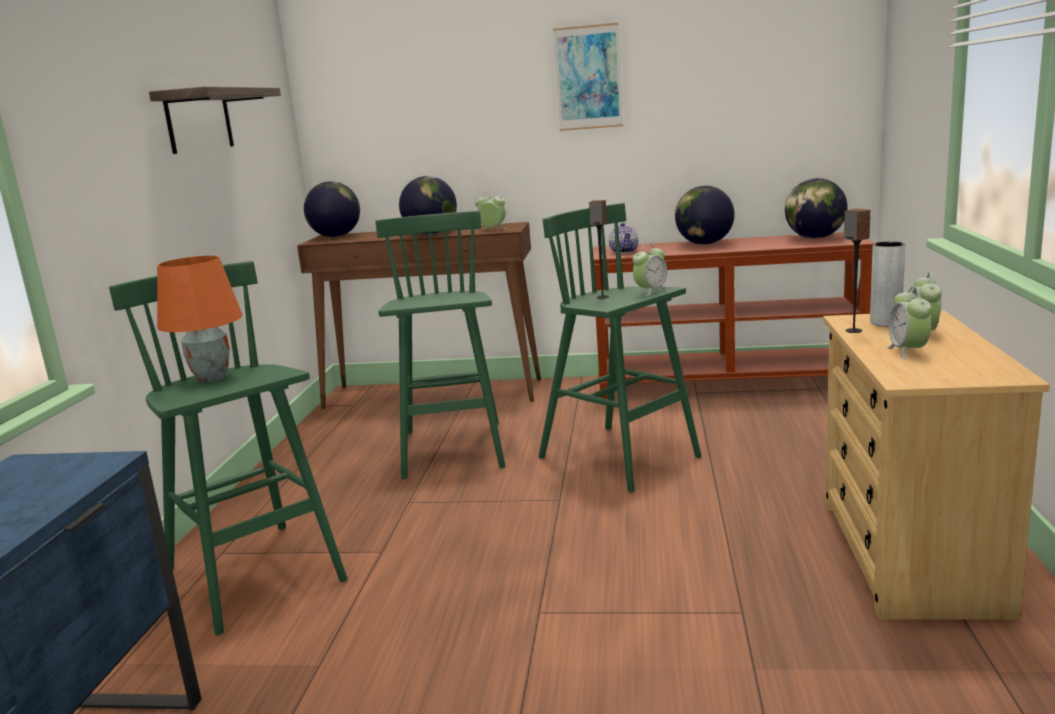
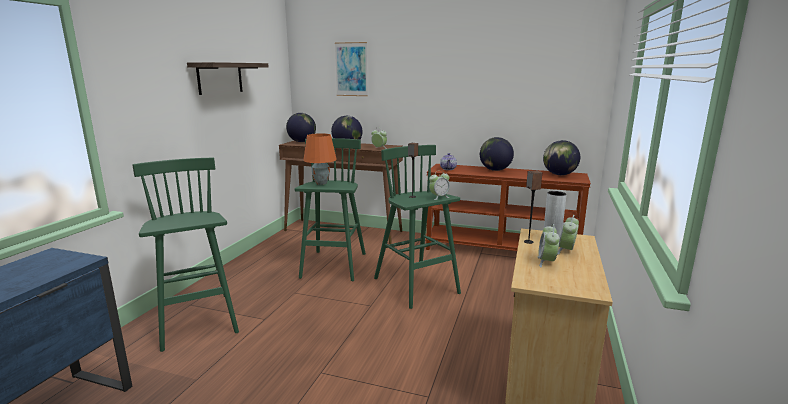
camera: 10 degrees right, 0 degrees up
(210, 378) = (182, 216): orange table lamp -> orange table lamp (320, 183)
(588, 78) = (442, 70): picture -> picture (351, 69)

